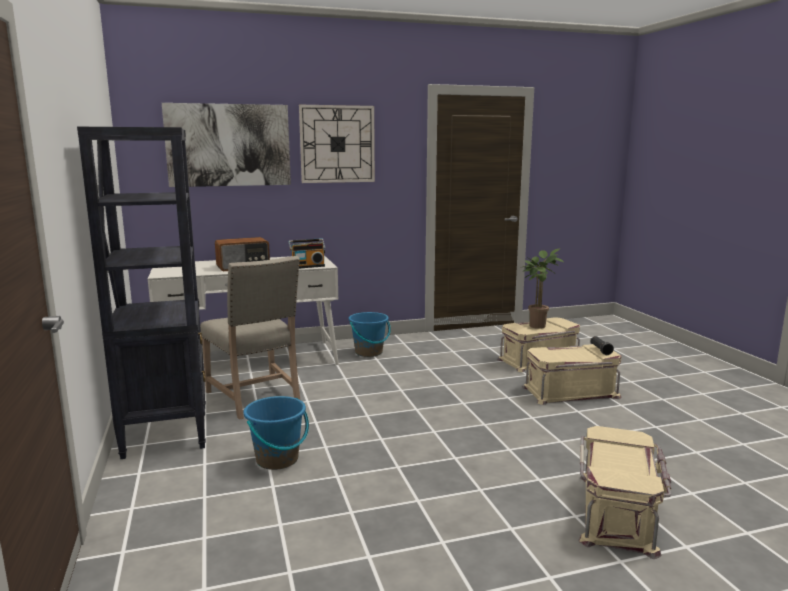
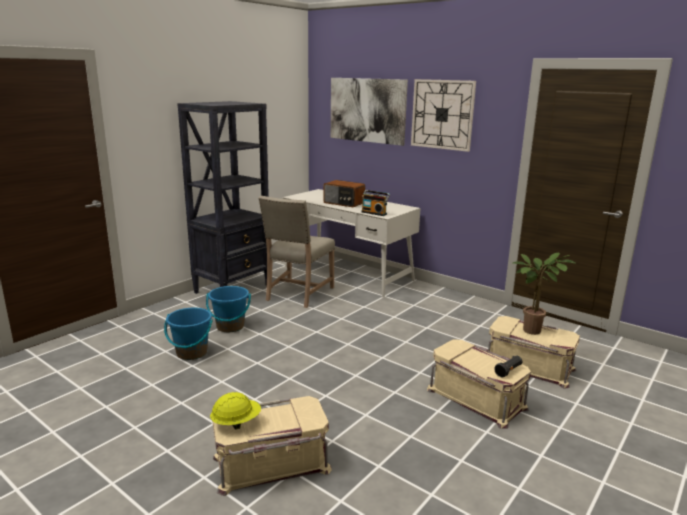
camera: 55 degrees right, 5 degrees up
(369, 352) = (421, 299): blue bucket -> blue bucket (191, 353)
(622, 474) = (236, 423): none -> yellow hard hat

